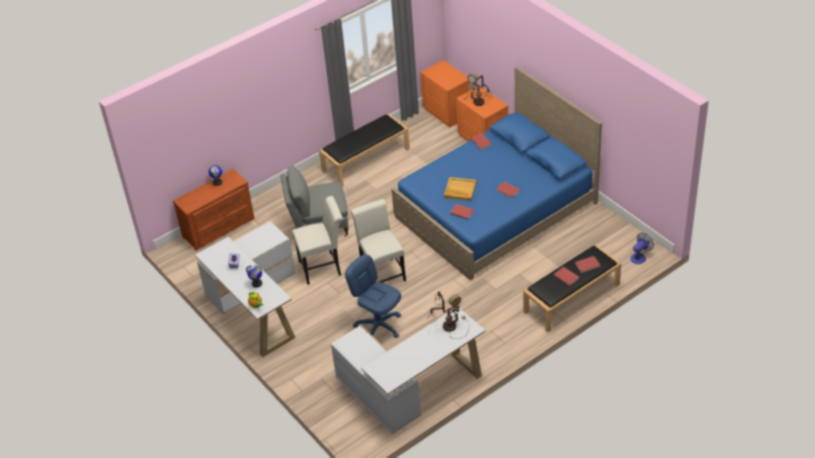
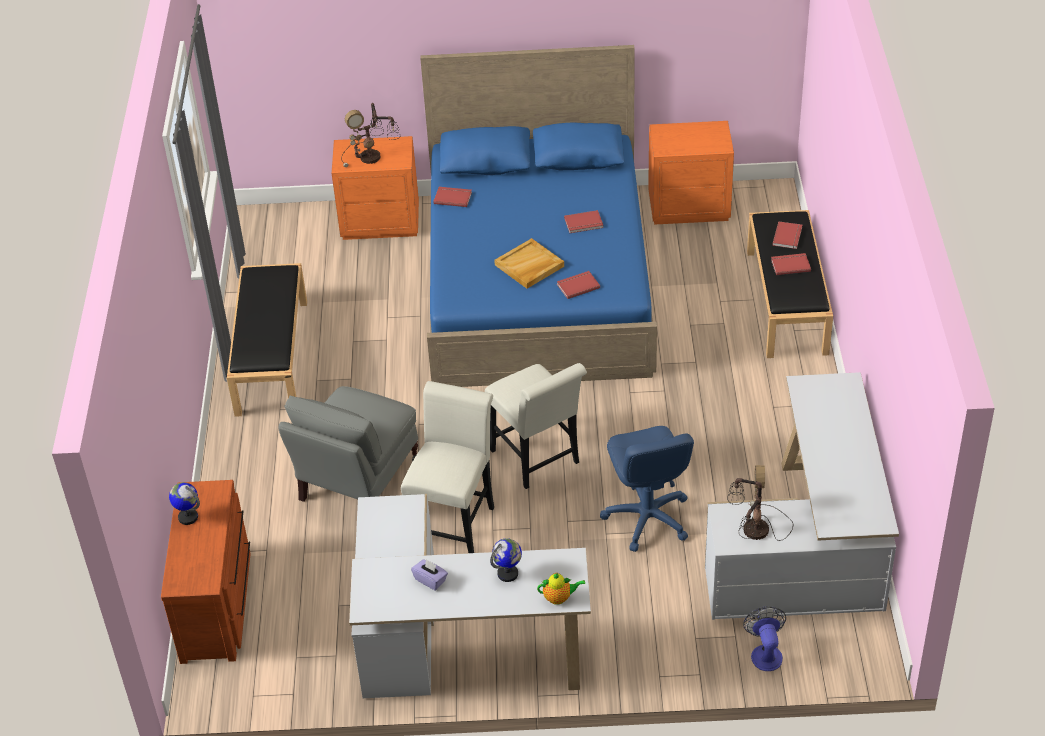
camera: 55 degrees left, 0 degrees up
(378, 326) = (647, 518): blue office chair -> blue office chair turned 90 degrees counterclockwise
(381, 273) = (538, 460): white chair -> white chair turned 135 degrees counterclockwise
(448, 112) = (278, 226): orange nightstand -> orange nightstand (689, 206)
(448, 326) = (818, 404): table lamp -> table lamp (754, 531)
(640, 257) = (773, 206): fan -> fan (765, 653)

